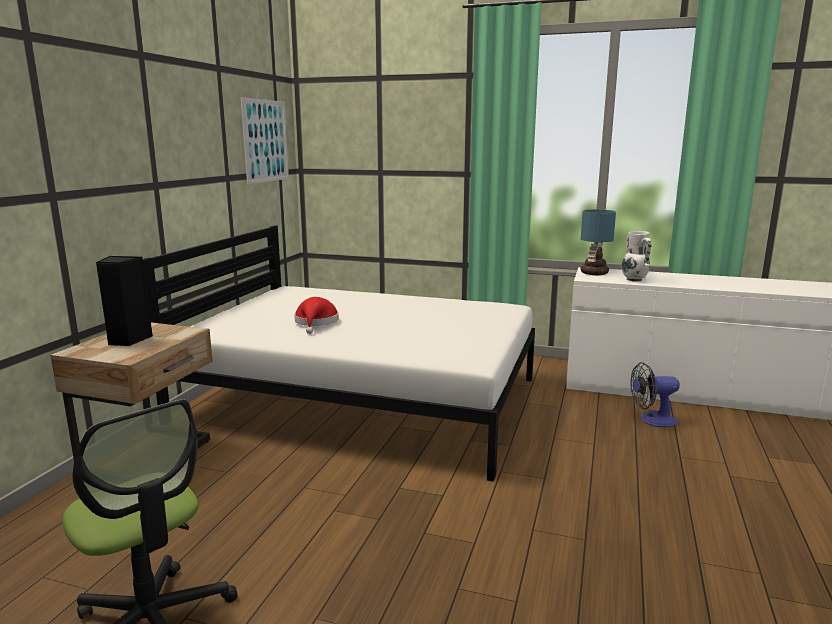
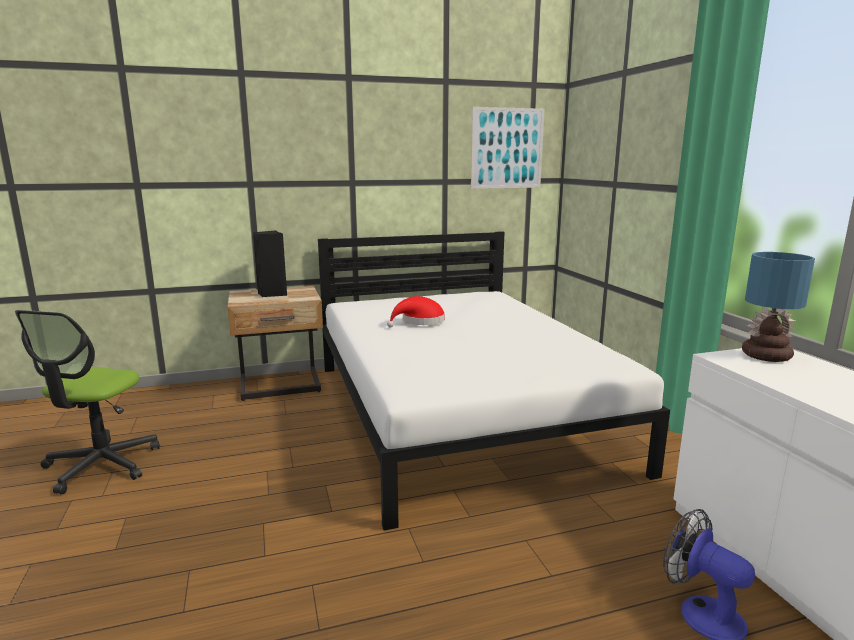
camera: 55 degrees right, 0 degrees up
(634, 280) = (794, 382): white vase -> none

